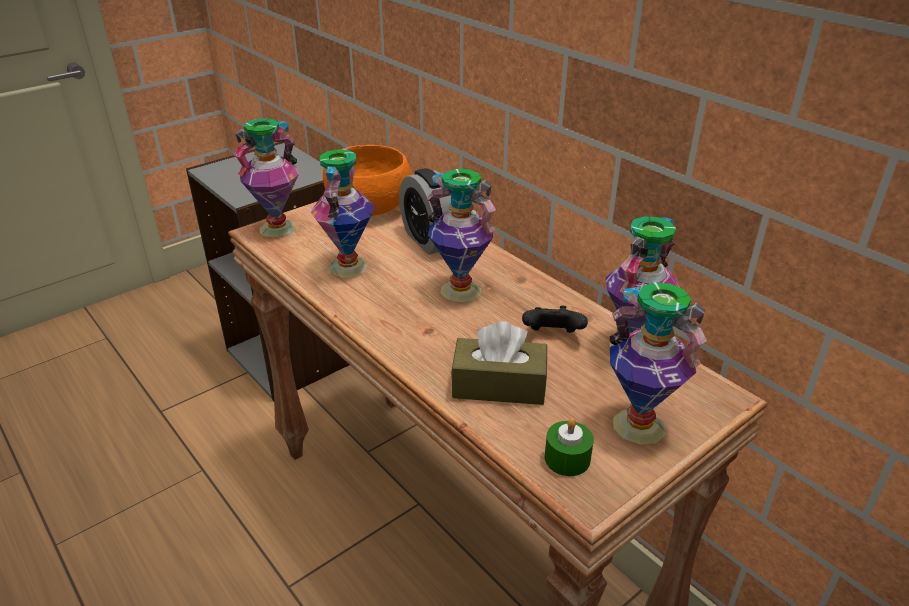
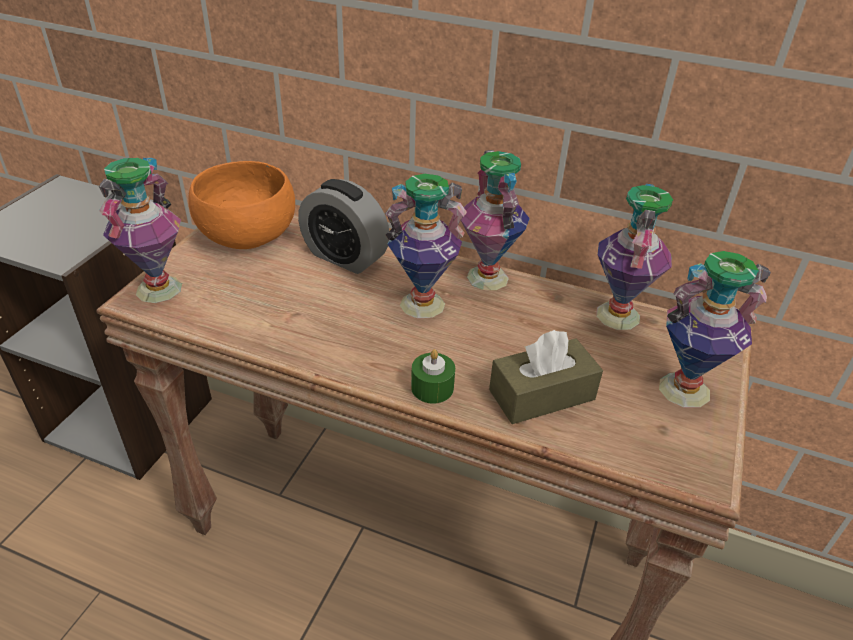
camera: 30 degrees left, 5 degrees up
(349, 267) = (284, 312): vase -> vase (488, 277)
(552, 336) = (544, 326): black game controller -> none
(567, 458) = (657, 445): green candle -> green candle (432, 387)

